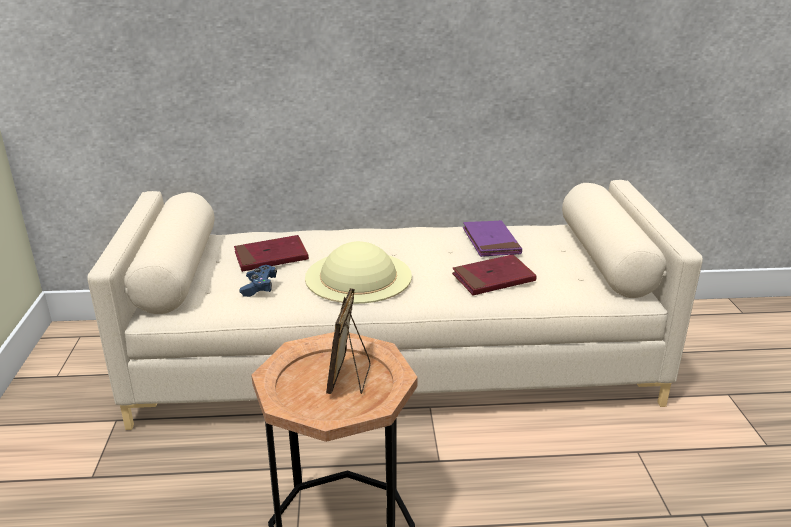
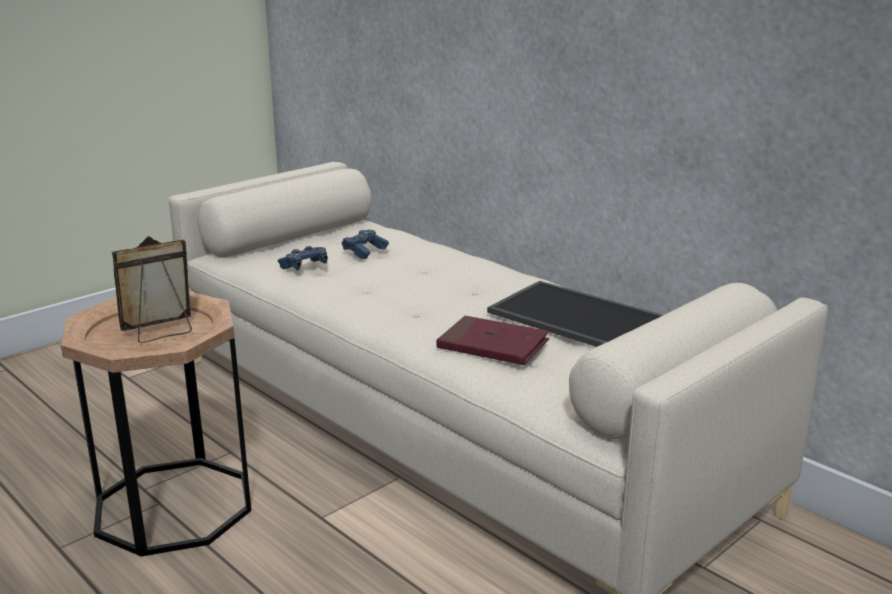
camera: 50 degrees right, 5 degrees down
(271, 257) = (365, 251): red book -> blue game controller
(358, 276) = (386, 290): beige hat -> none
(491, 242) = (576, 318): purple book -> tray

